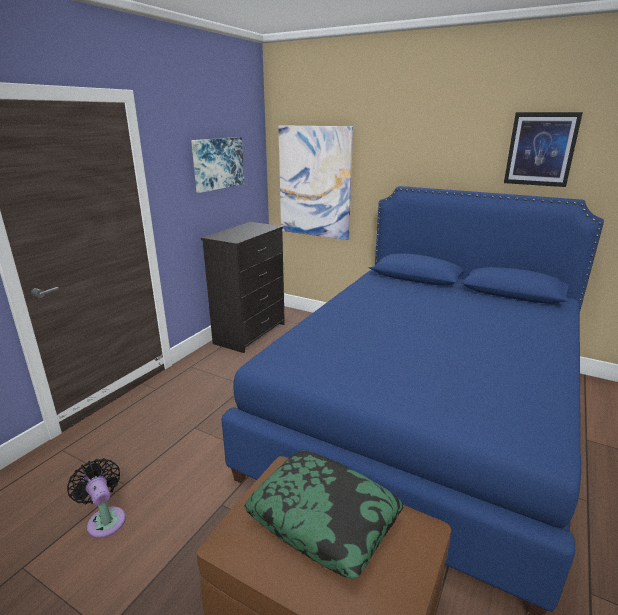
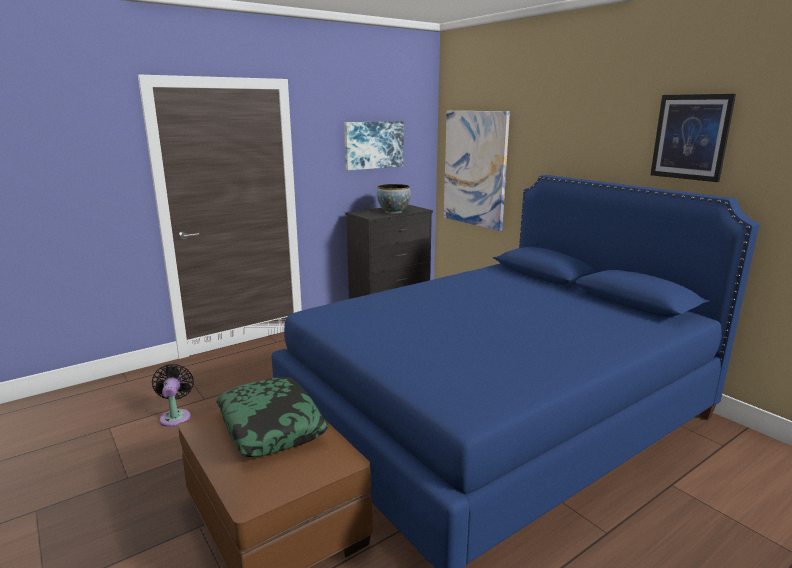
camera: 25 degrees right, 5 degrees down
(250, 232) = (393, 212): none -> bowl

